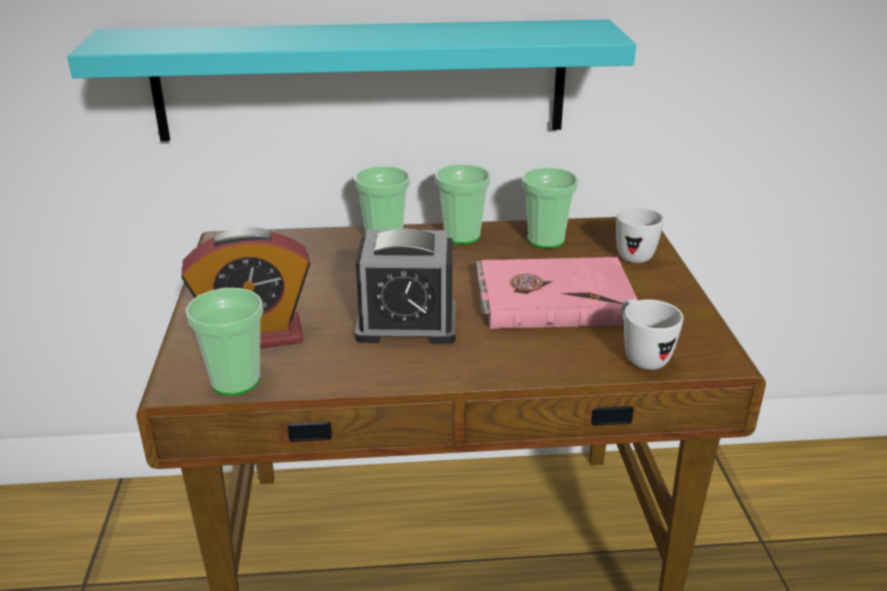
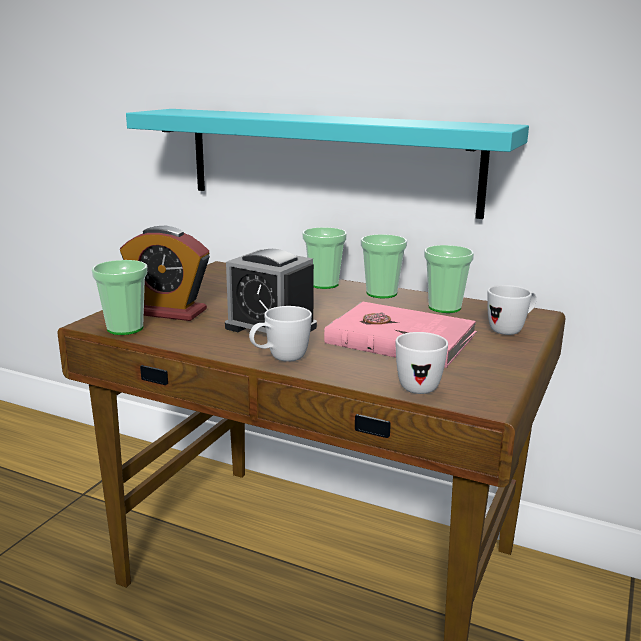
camera: 30 degrees right, 10 degrees down
(473, 368) = (280, 359): none -> white mug

